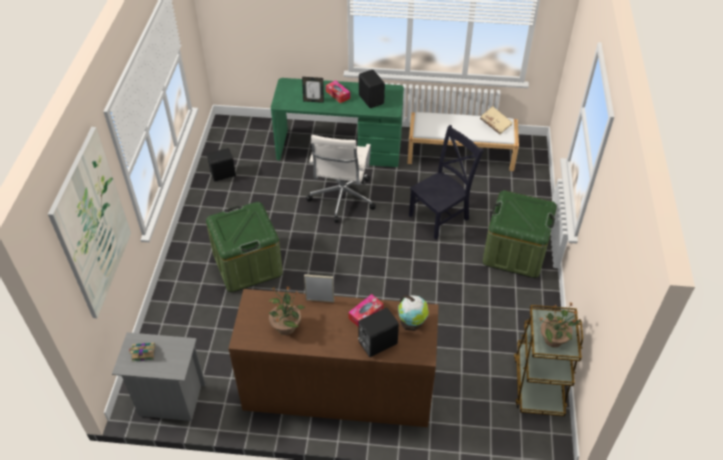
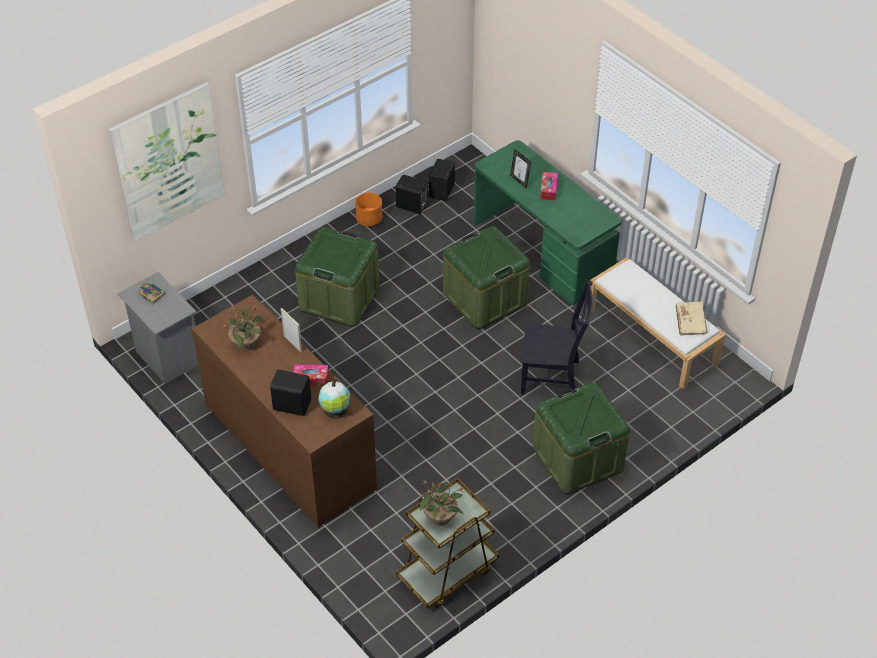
camera: 45 degrees right, 0 degrees up
(204, 201) = (369, 219): none -> orange planter
(341, 199) = (485, 298): white office chair -> green storage box
(371, 99) = (573, 214): black speaker -> black speaker (442, 191)

